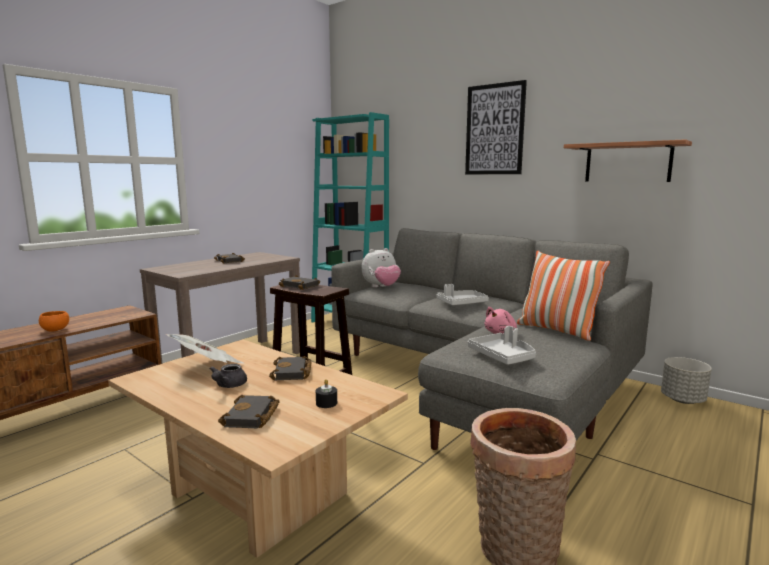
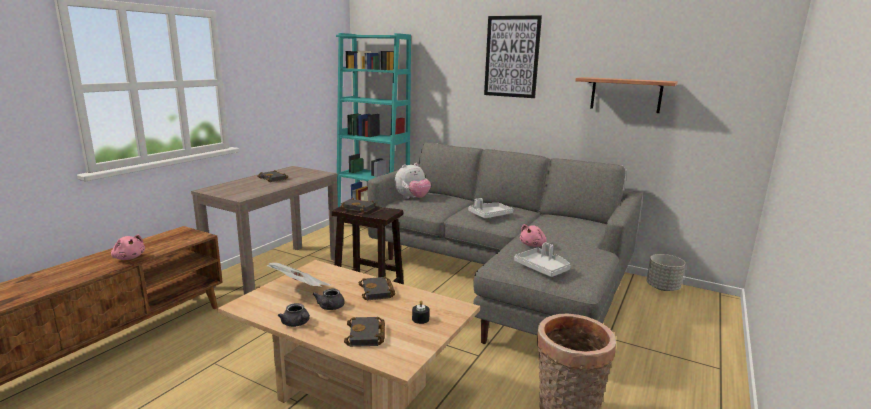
camera: 10 degrees left, 5 degrees up
(55, 330) = (129, 257): orange bowl -> pink plush toy
(181, 400) = (297, 324): none -> grey teapot
(556, 330) = (575, 240): pillow -> none

